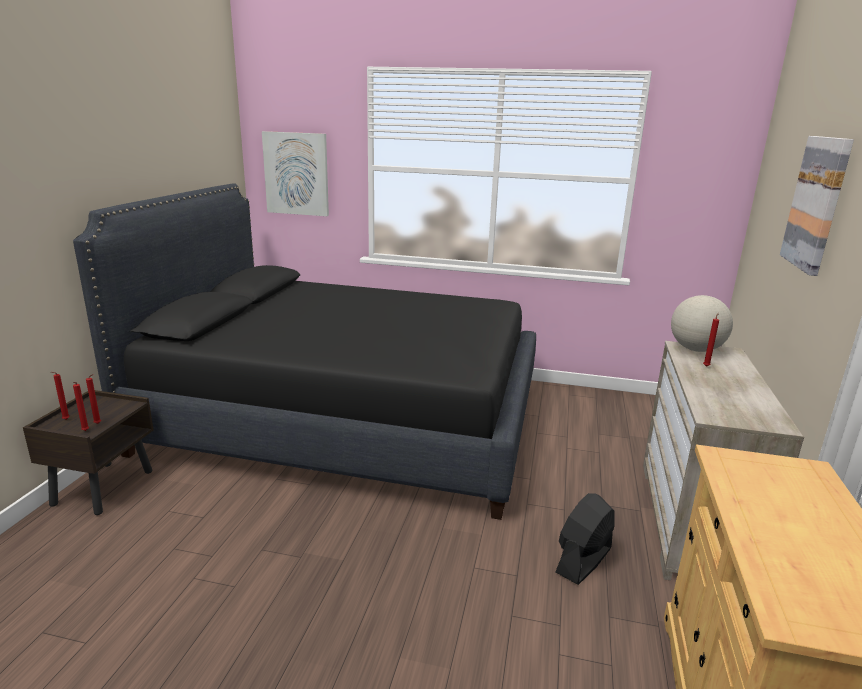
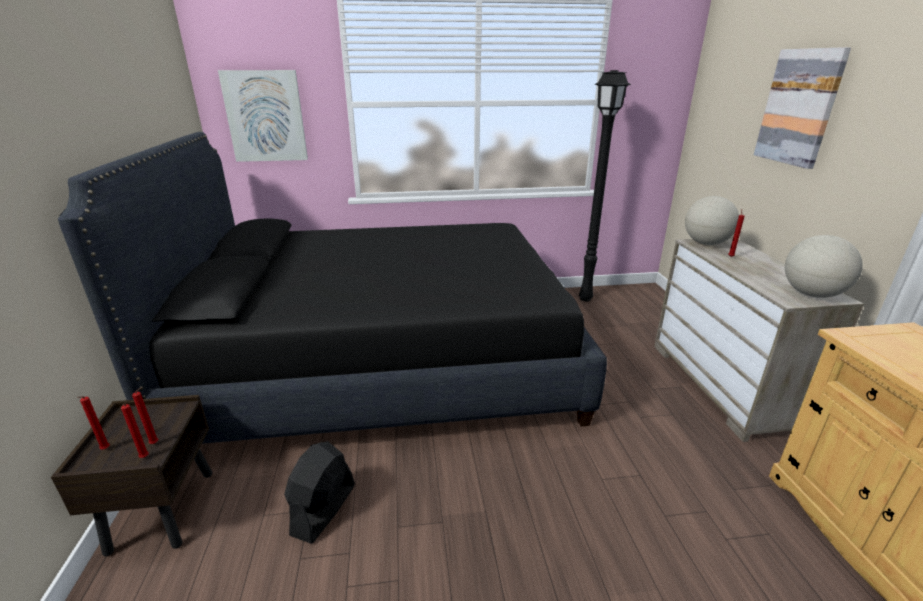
camera: 20 degrees left, 5 degrees up
(583, 560) = (677, 444): black fan -> black fan (323, 509)
(604, 402) = (586, 299): none -> black floor lamp
(749, 416) = (812, 294): none -> globe

